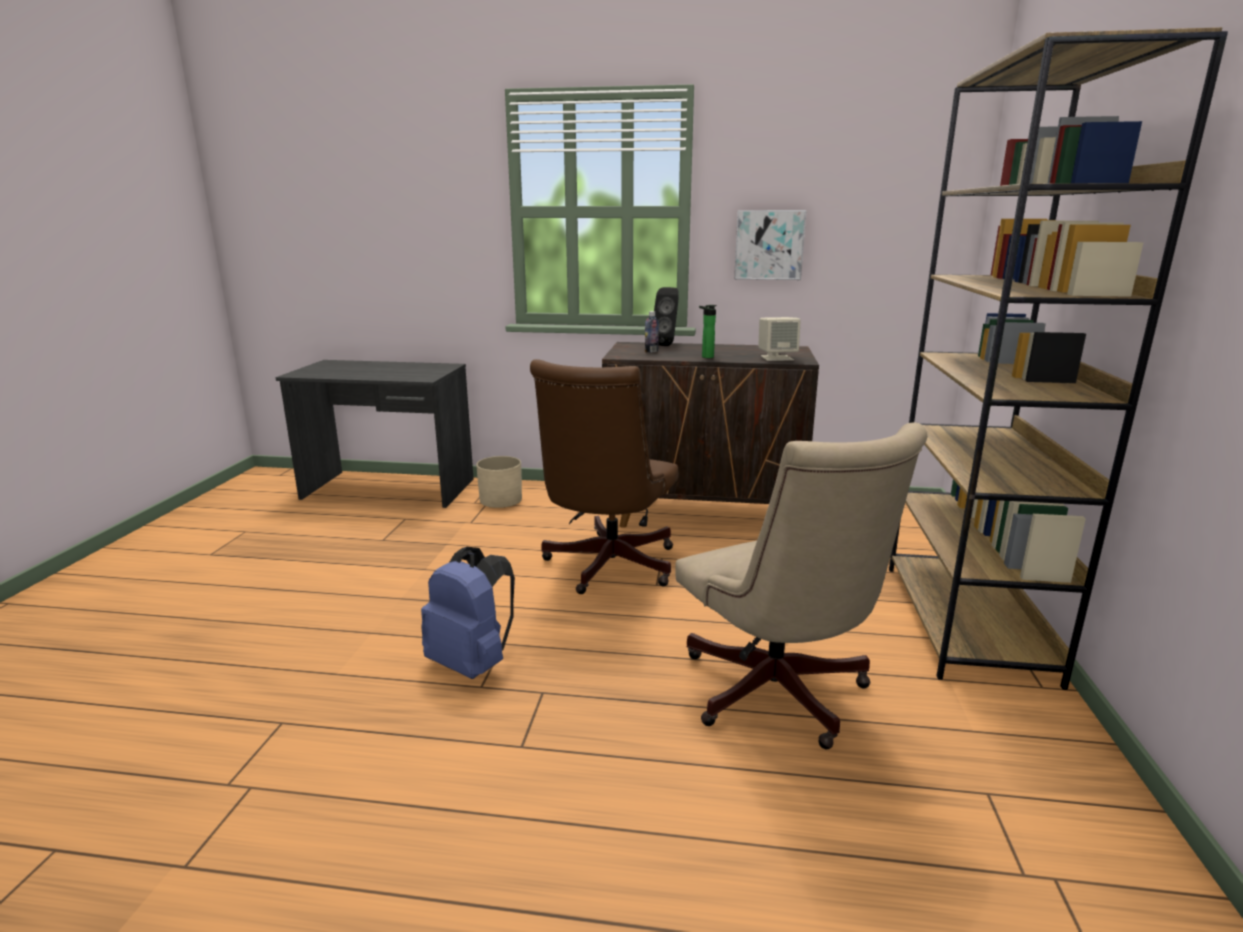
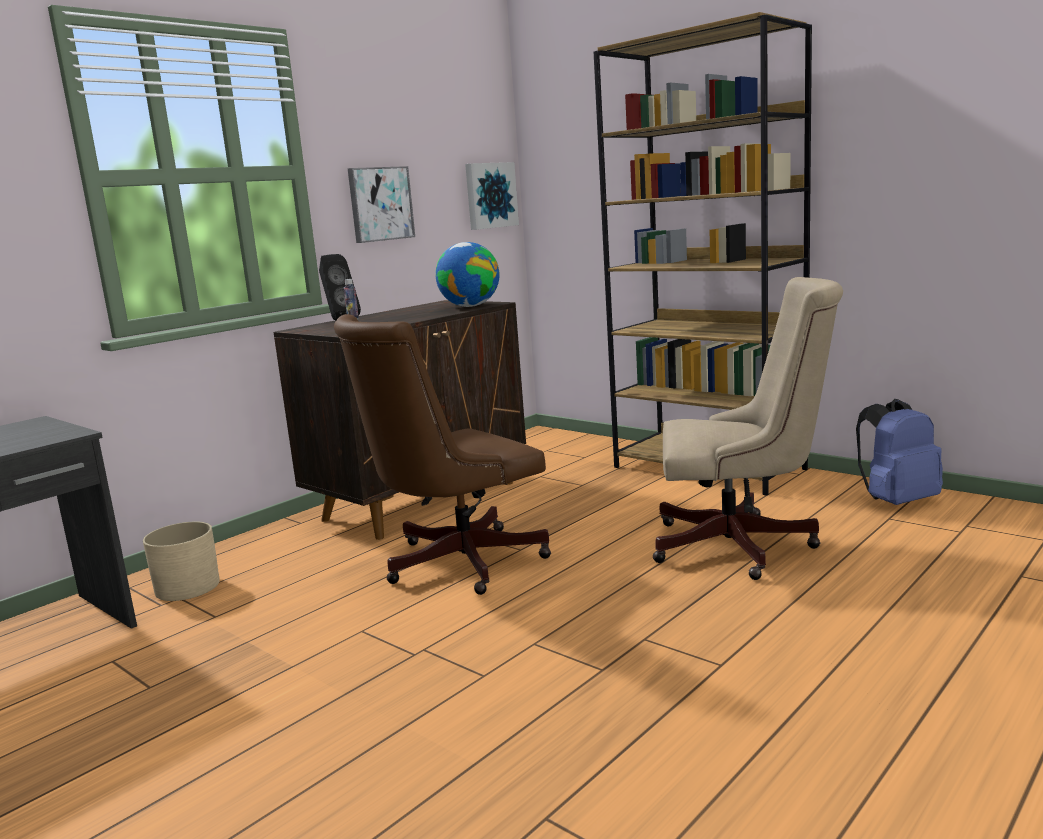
camera: 55 degrees left, 5 degrees down
(473, 663) = (553, 667): blue backpack -> blue backpack (896, 501)
(606, 568) = (454, 564): brown office chair -> brown office chair turned 90 degrees clockwise
(705, 357) = (419, 317): bottle -> none
(777, 358) = (470, 306): beige speaker -> globe
(925, 245) = (490, 195): none -> picture

